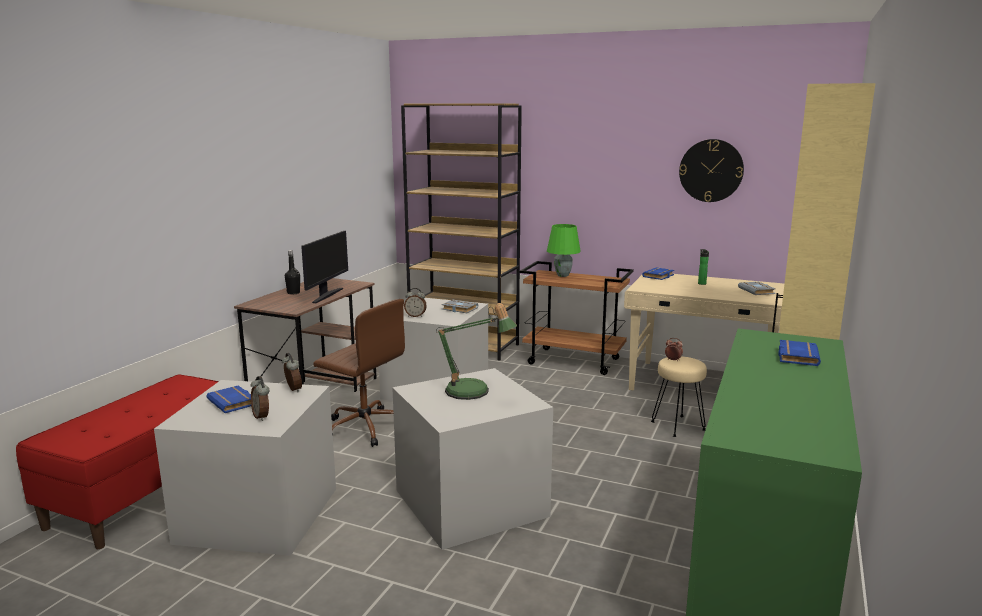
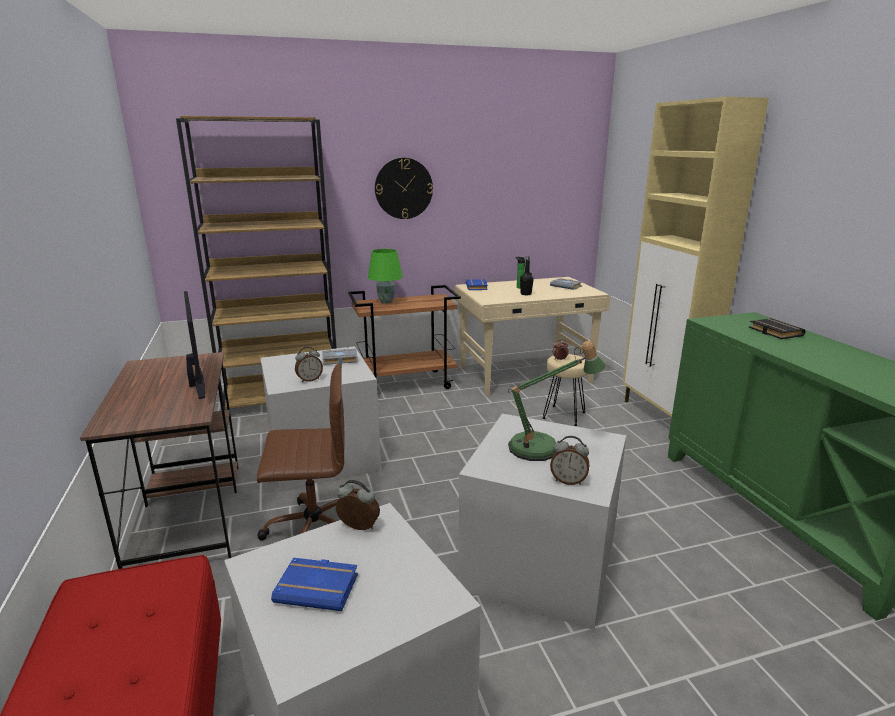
camera: 40 degrees left, 5 degrees up
(262, 416) = (399, 588): alarm clock -> alarm clock (568, 481)
(293, 293) = (140, 392): black bottle -> black bottle (526, 294)
(711, 170) = (505, 184): wall clock -> wall clock (403, 188)
(796, 356) = (773, 332): blue book -> black book

